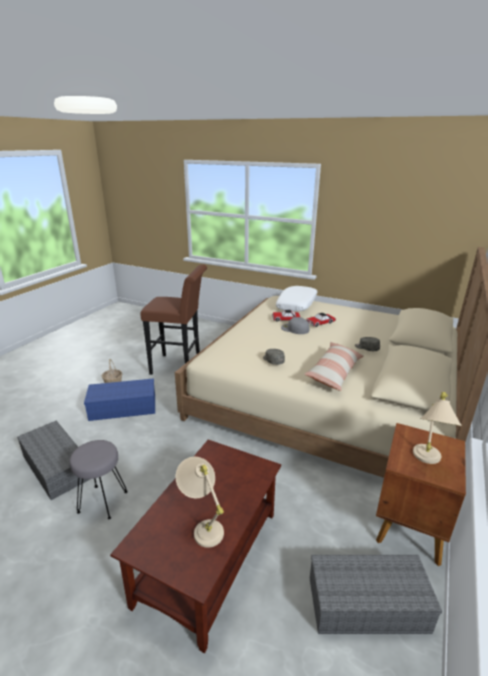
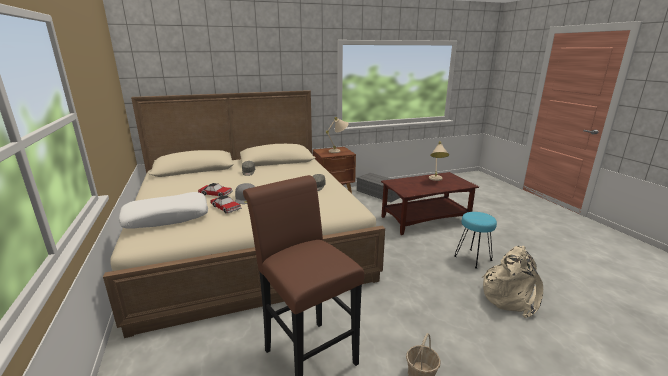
camera: 135 degrees left, 5 degrees down
(55, 467) = (511, 297): grey storage box -> beige backpack
(103, 501) = (472, 258): grey stool -> turquoise stool
(124, 407) = (424, 325): blue storage box -> none
(334, 372) = (299, 172): pillow -> none

